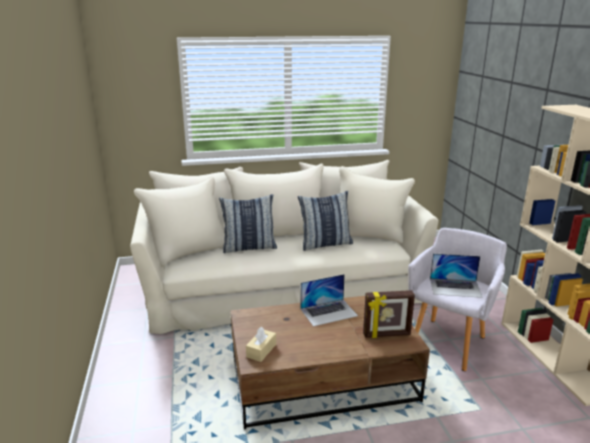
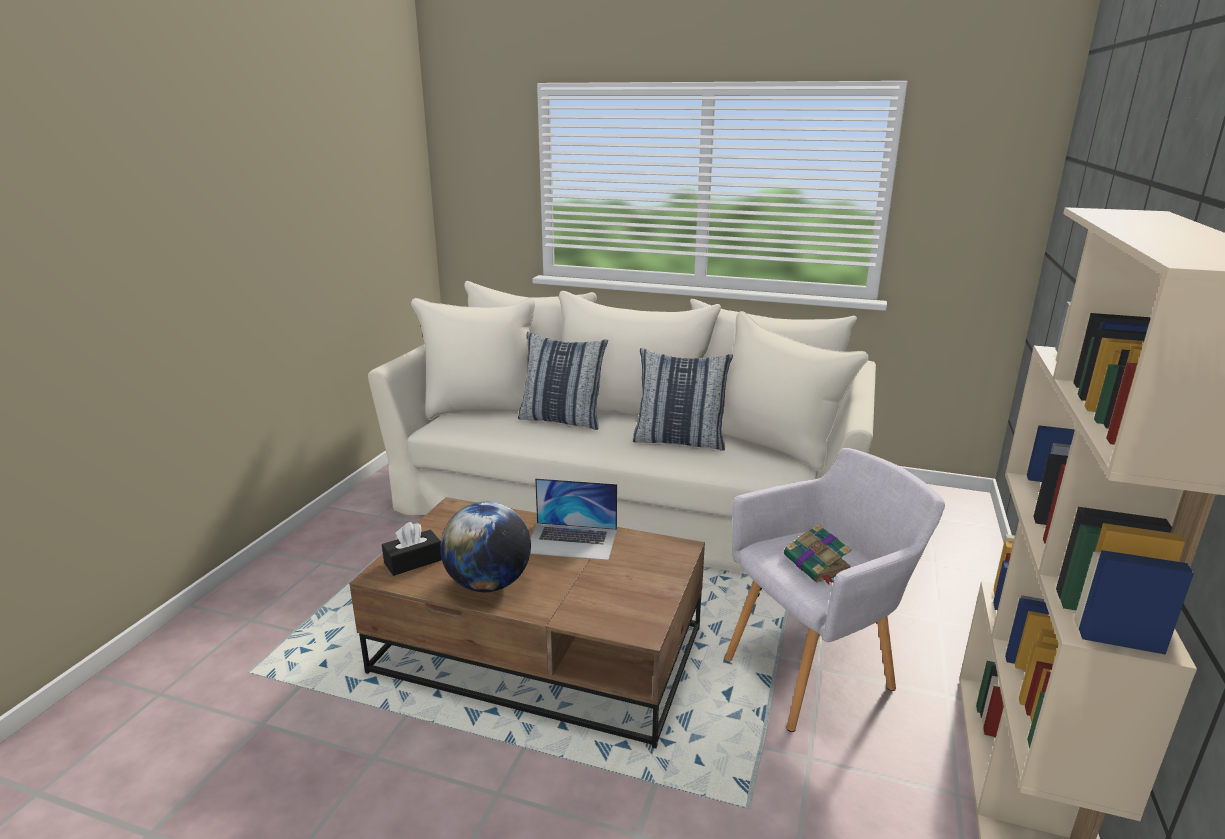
camera: 30 degrees right, 0 degrees up
(261, 350) = (413, 561): beige tissue box -> black tissue box
(316, 348) = (488, 584): none -> globe
(386, 335) = (616, 603): picture frame -> none
(455, 287) = (817, 565): laptop -> book

